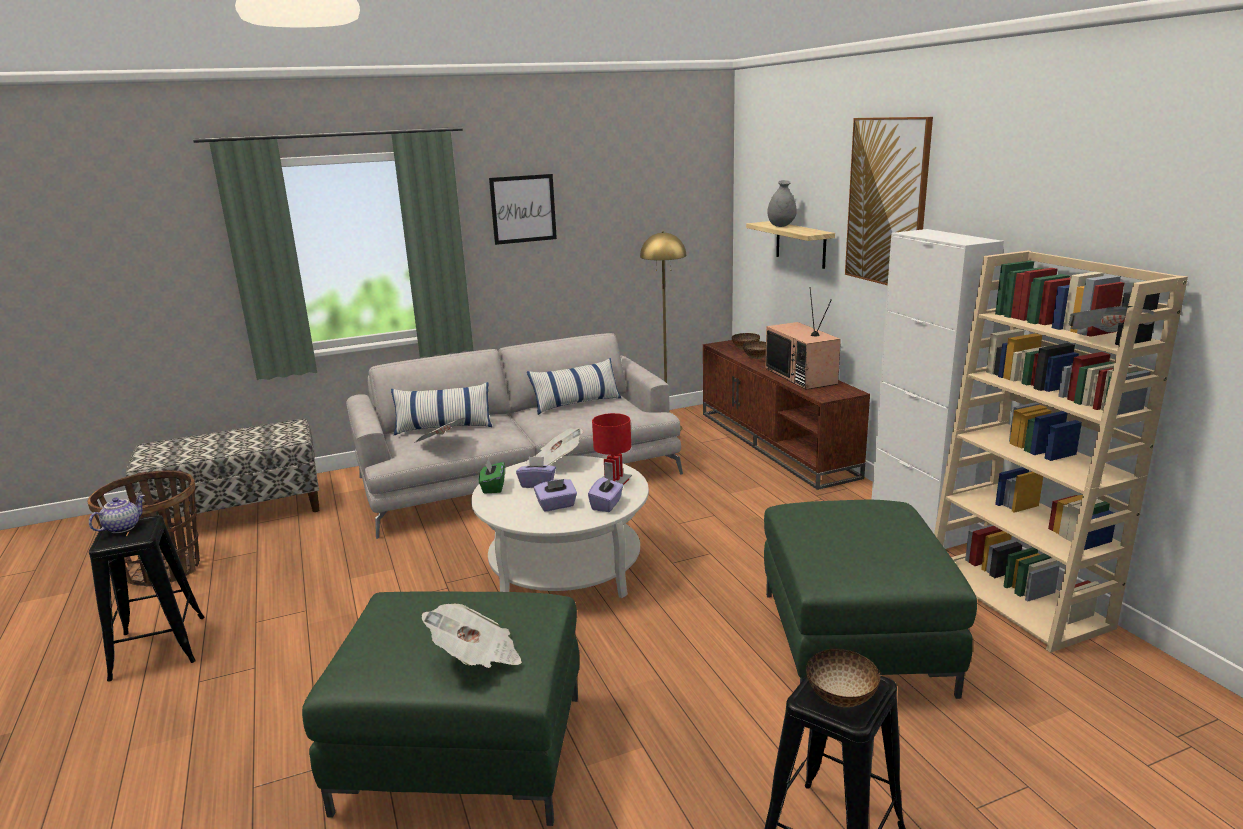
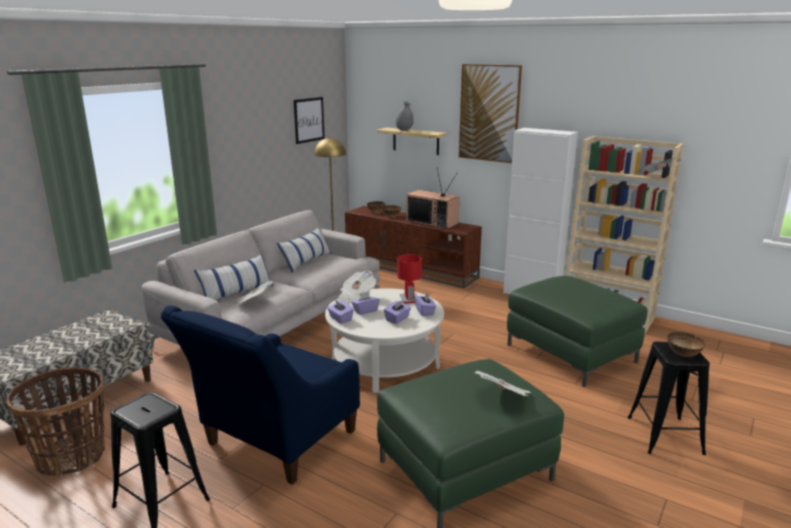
camera: 35 degrees left, 0 degrees up
(122, 527) = (135, 407): teapot -> none
(324, 624) = (274, 443): none -> blue armchair
(493, 487) = (340, 319): green tissue box -> purple tissue box
(523, 209) = (237, 125): picture -> picture (309, 120)

